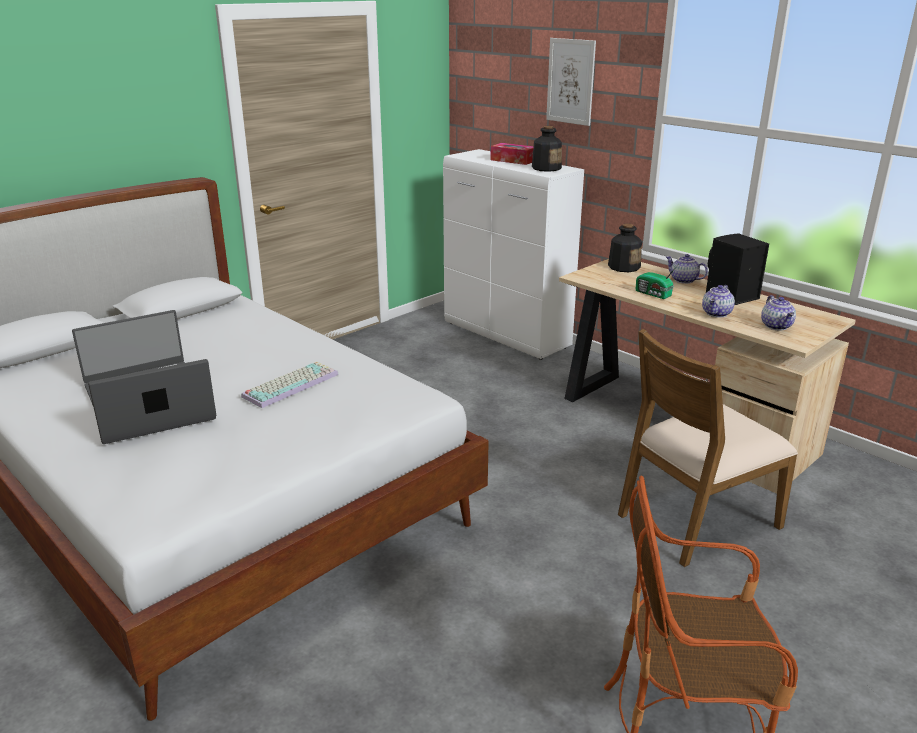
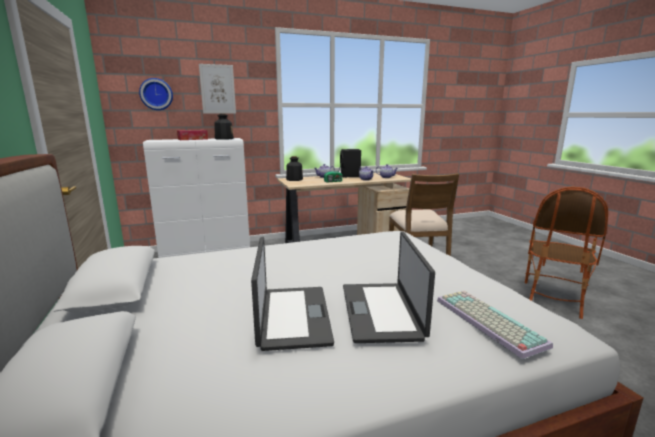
camera: 65 degrees left, 10 degrees down
(291, 384) = (349, 260): keyboard -> keyboard (485, 321)
(499, 83) = (156, 94): none -> wall clock

